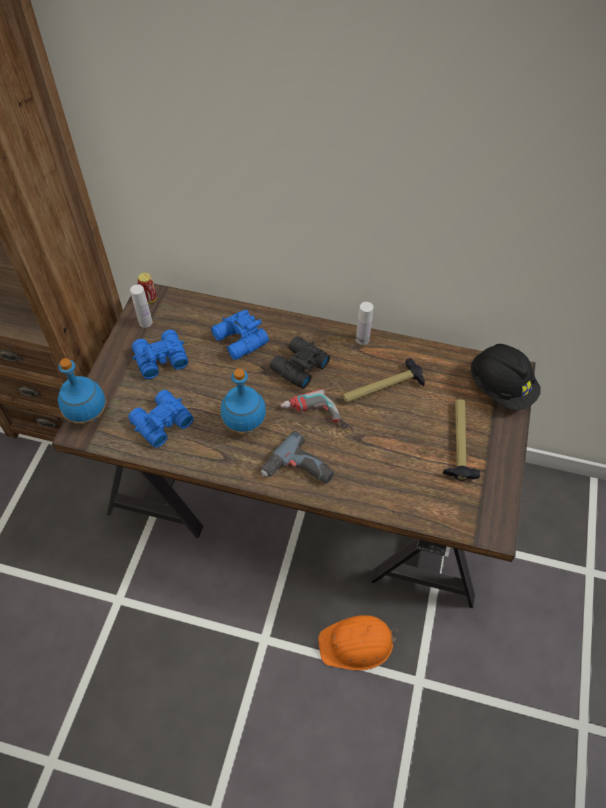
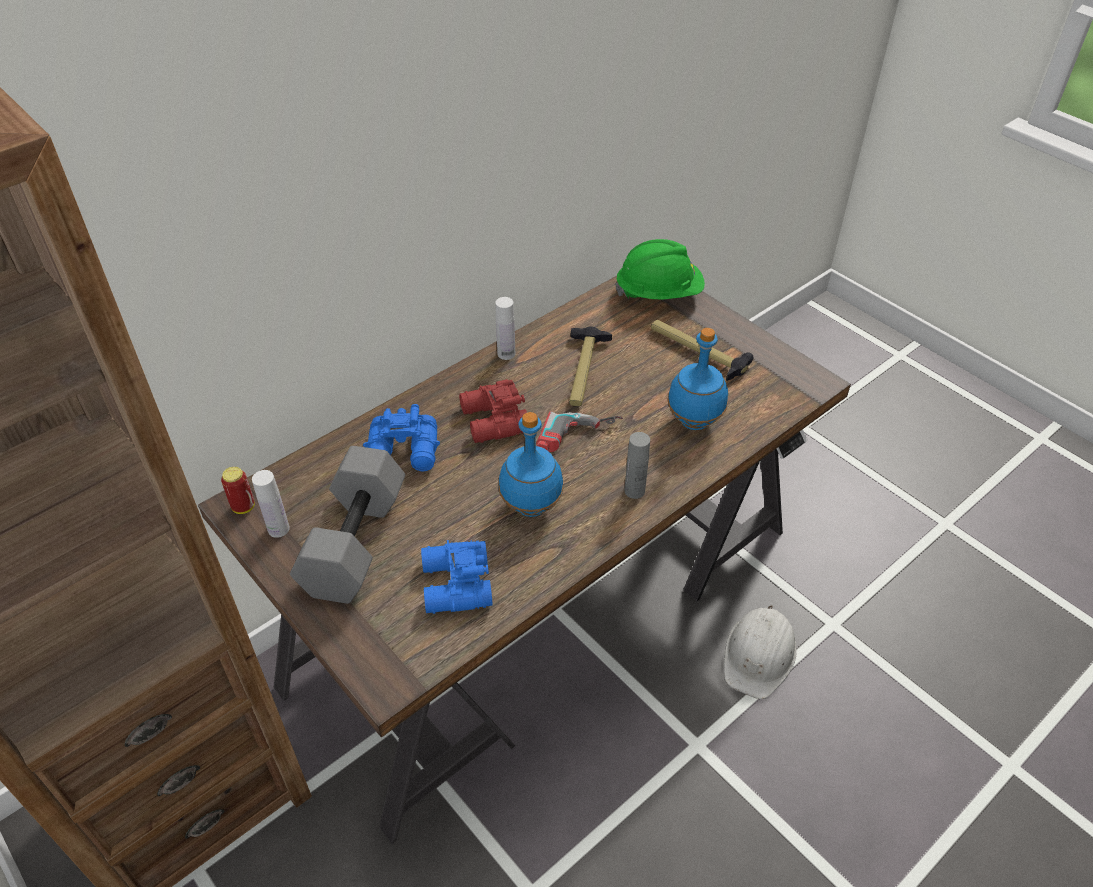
camera: 55 degrees left, 10 degrees down
(88, 416) = (372, 661): blue bottle -> blue bottle (695, 421)
(159, 358) = (353, 541): blue binoculars -> grey dumbbell
(298, 367) = (493, 422): black binoculars -> red binoculars
(298, 472) = (634, 491): power drill -> grey bottle
(357, 643) = (759, 655): orange hard hat -> white hard hat
(501, 388) = (659, 293): black hard hat -> green hard hat

